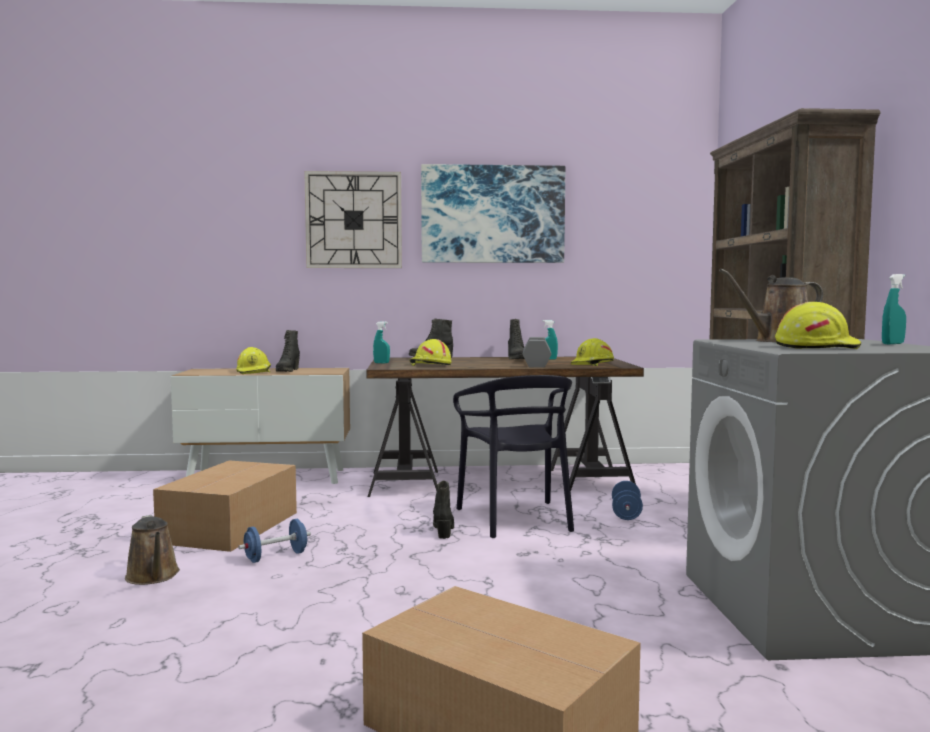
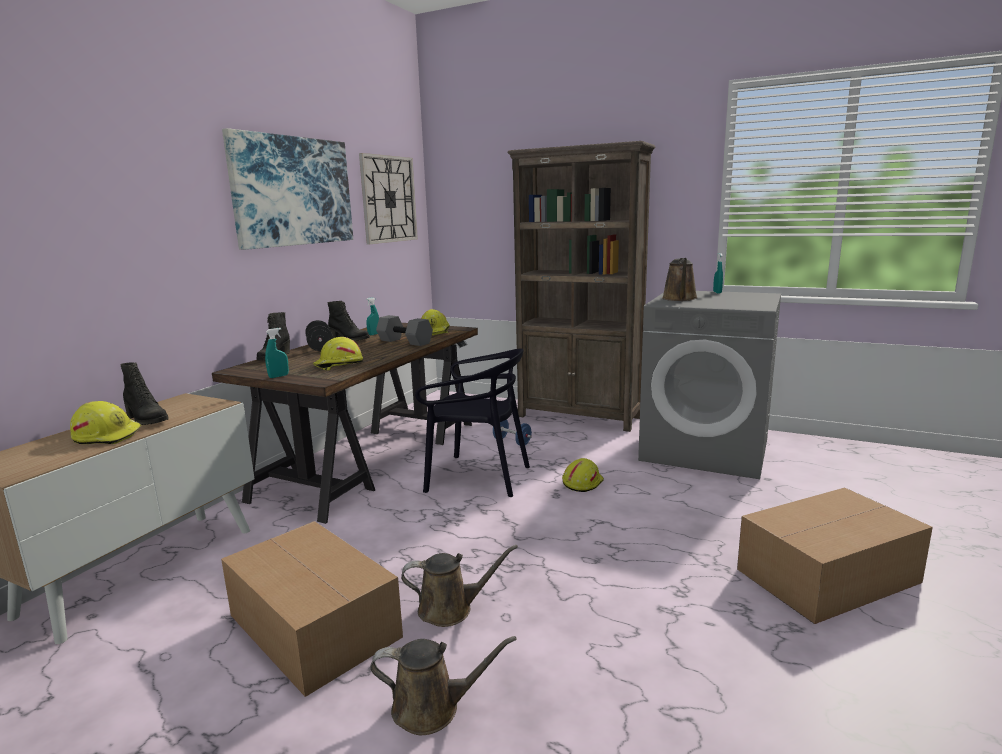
camera: 60 degrees left, 10 degrees up
(276, 557) = (451, 609): blue dumbbell -> brown watering can
(353, 220) = (156, 199): wall clock -> wall clock (388, 199)
(443, 529) = (469, 510): black boot -> none
(479, 358) = (320, 347): none -> black dumbbell
(816, 347) = (733, 301): yellow hard hat -> yellow hard hat (582, 482)

